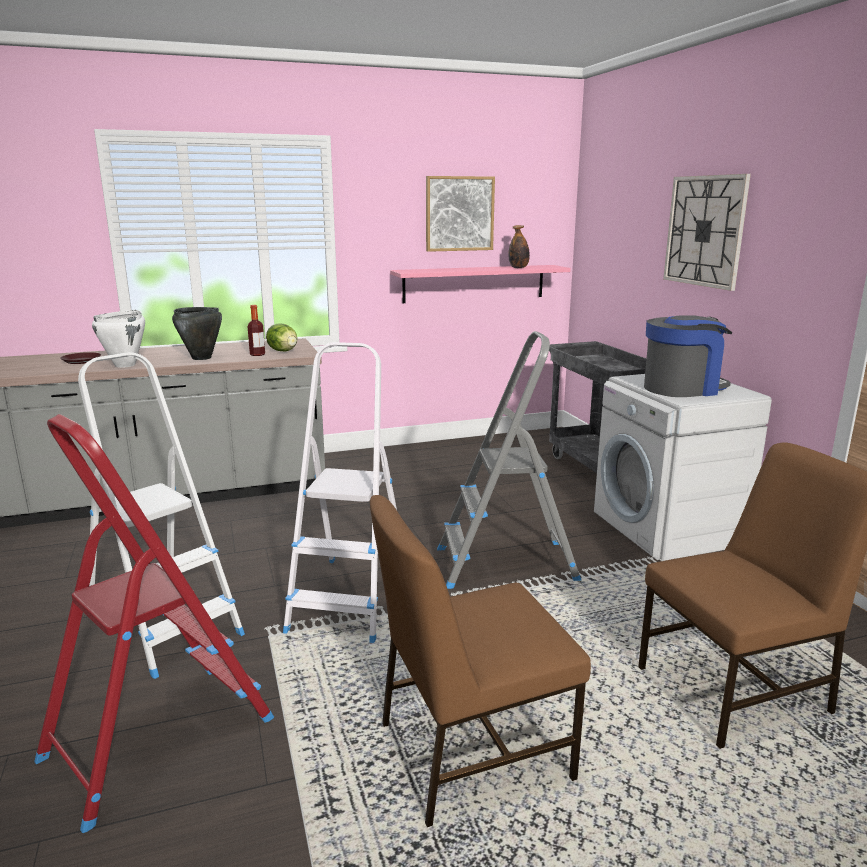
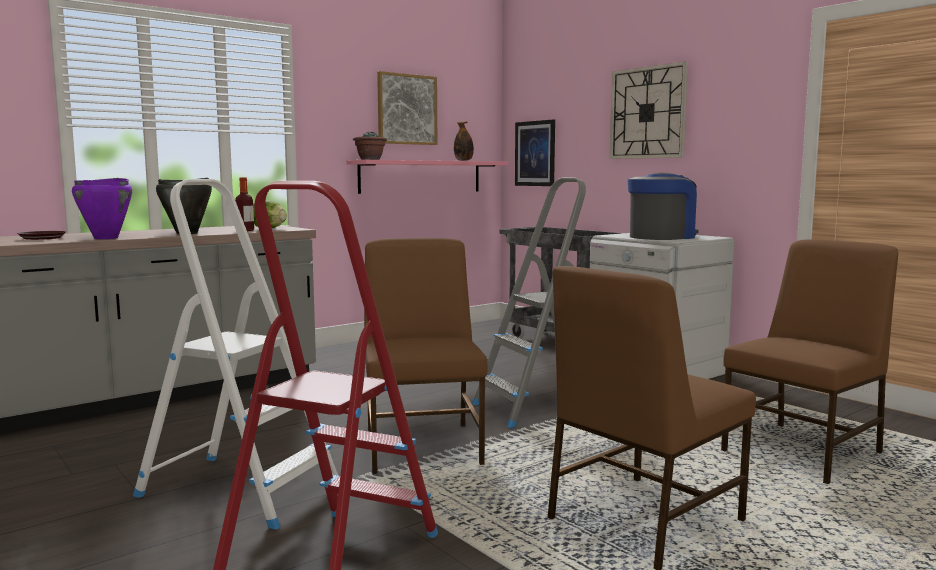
camera: 20 degrees left, 10 degrees down
(125, 365) = (106, 238): white cooking pot -> purple cooking pot
(350, 598) = (423, 446): white step ladder -> brown chair
(412, 270) = (370, 159): none -> potted plant
(600, 260) = (535, 153): none -> picture

